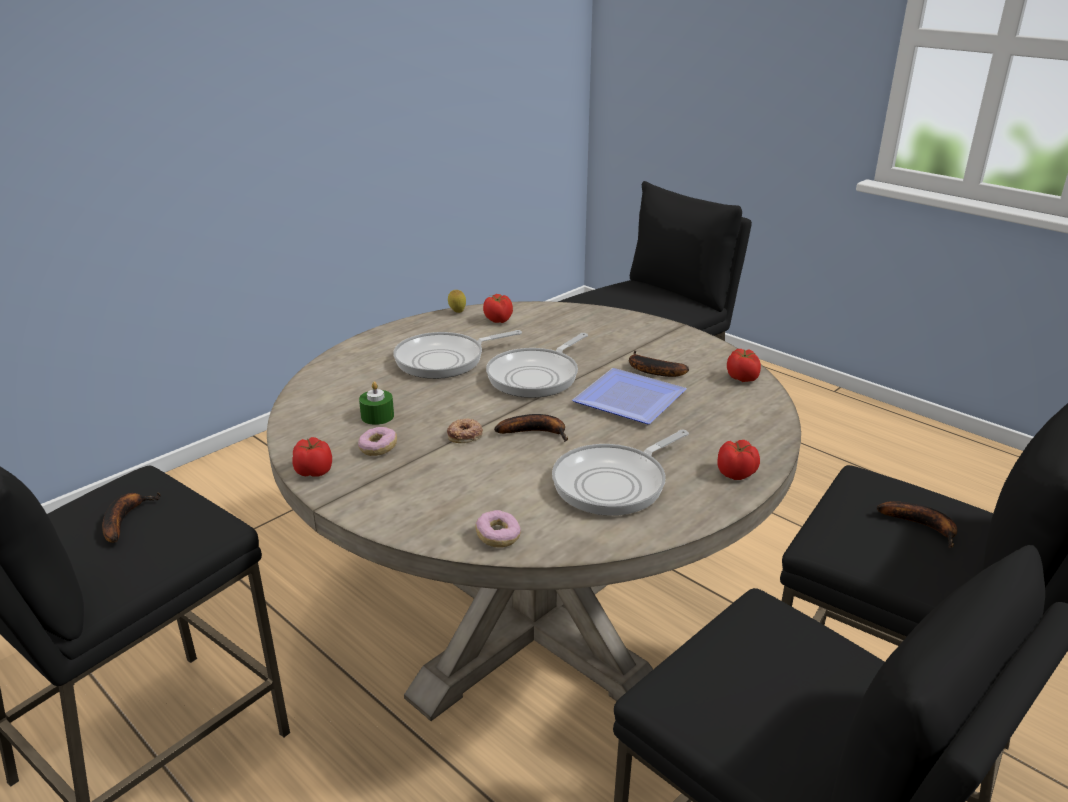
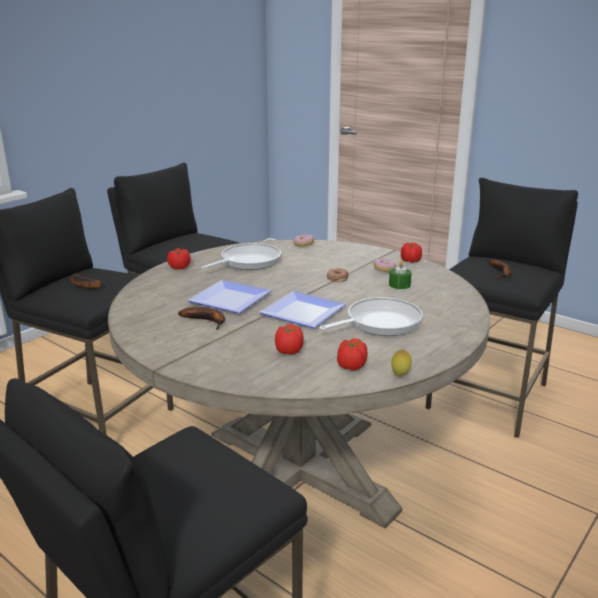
camera: 175 degrees right, 5 degrees down
(536, 376) = (300, 313): frying pan -> plate
(536, 432) = (293, 280): banana -> none
(742, 378) = (136, 317): tomato -> tomato (288, 351)

